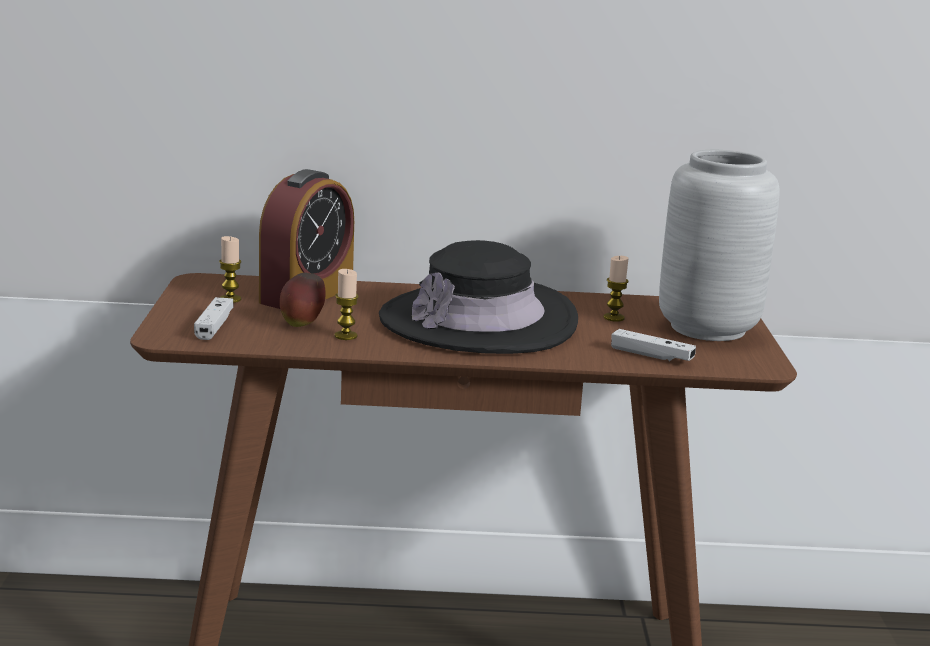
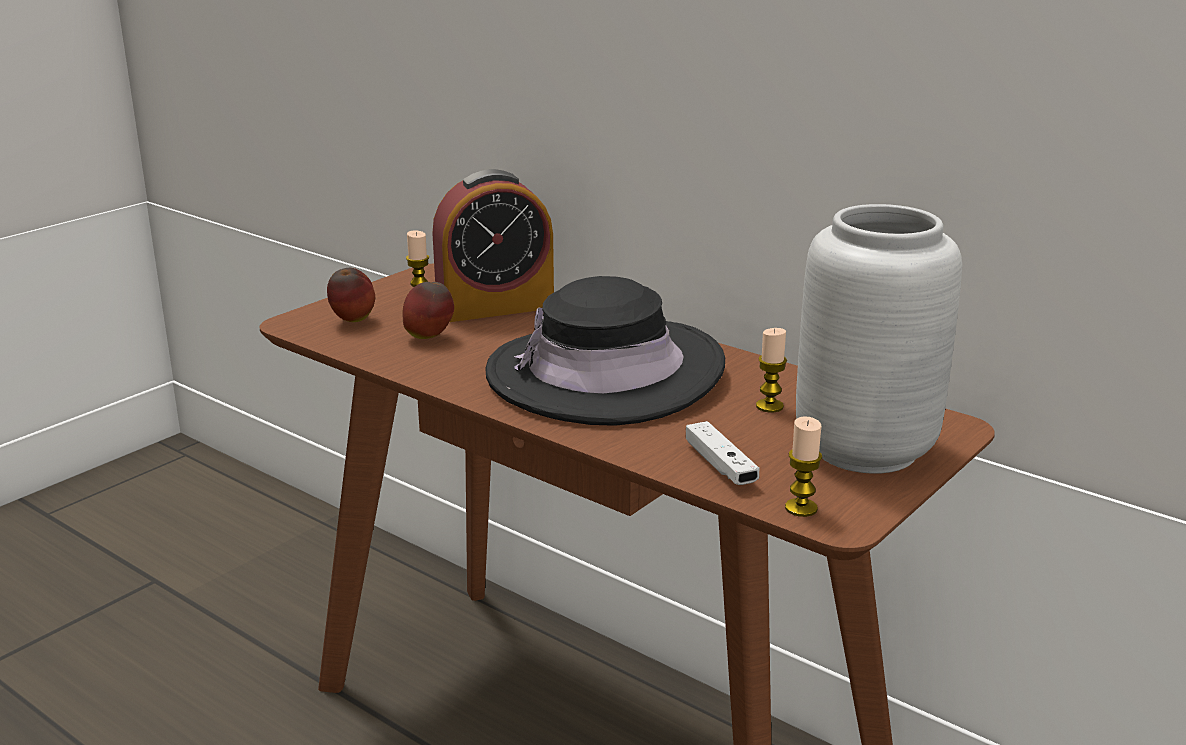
camera: 40 degrees right, 5 degrees up
(214, 326) = (352, 322): white game controller -> apple
(345, 336) = (444, 359): candle -> candle (801, 508)

